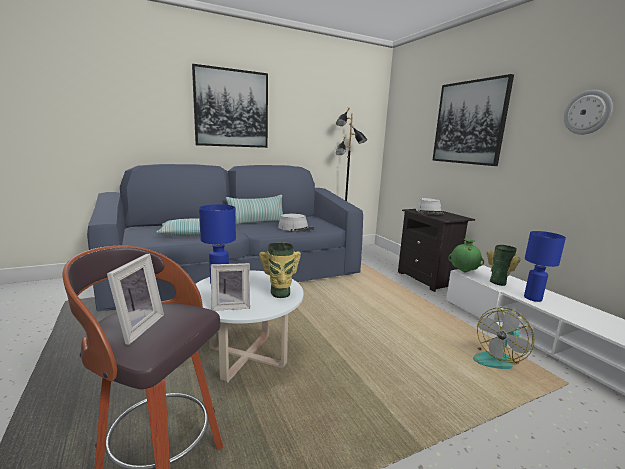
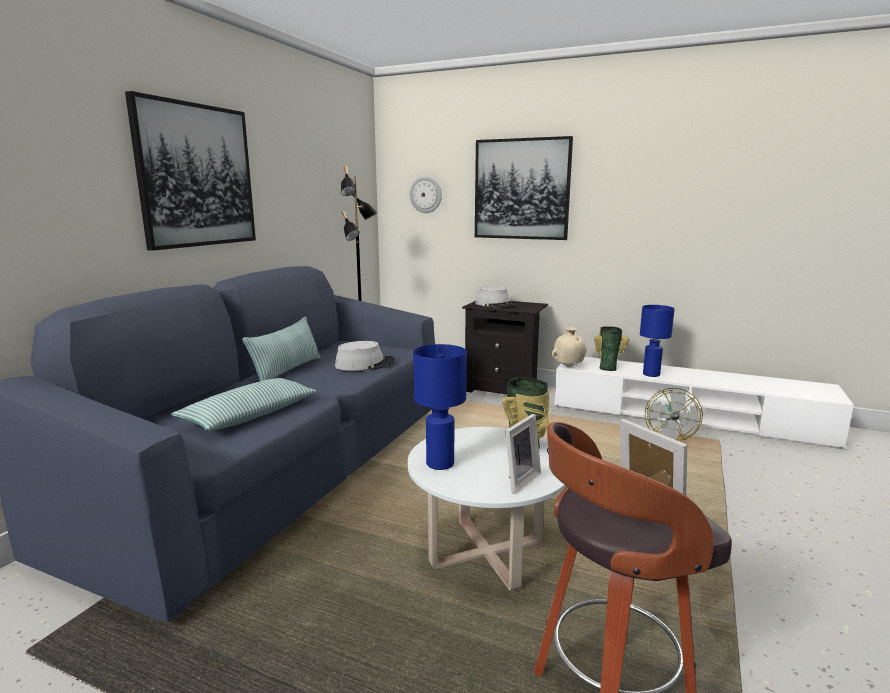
camera: 40 degrees left, 0 degrees up
(464, 272) = (568, 366): green vase -> beige vase
(587, 112) = (657, 182): wall clock -> wall clock (426, 195)

